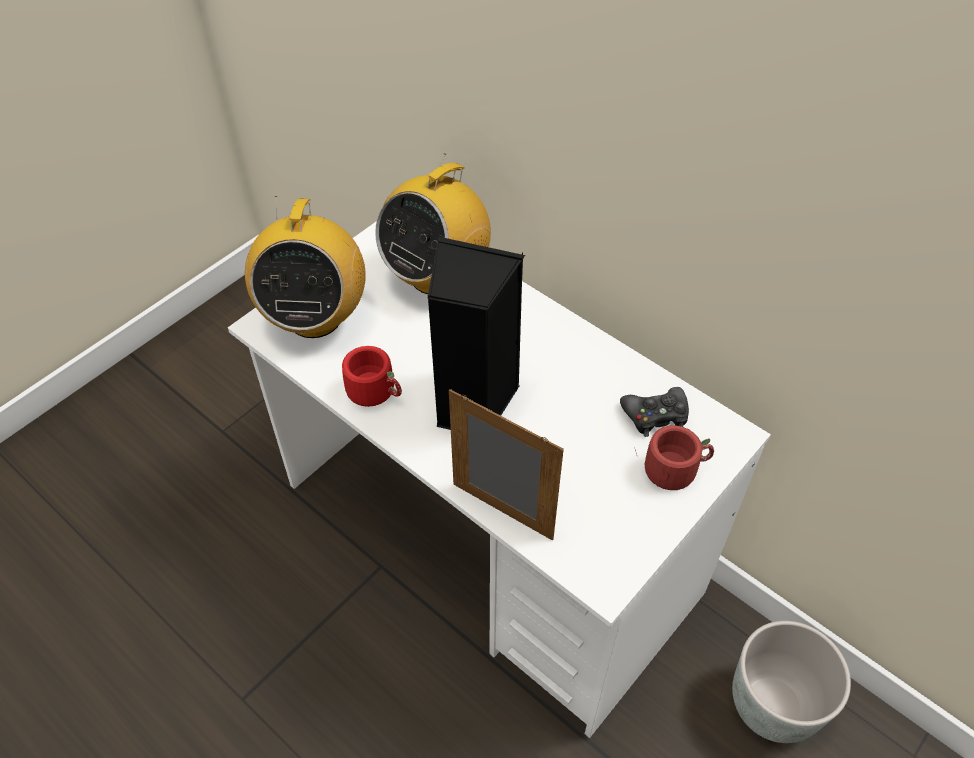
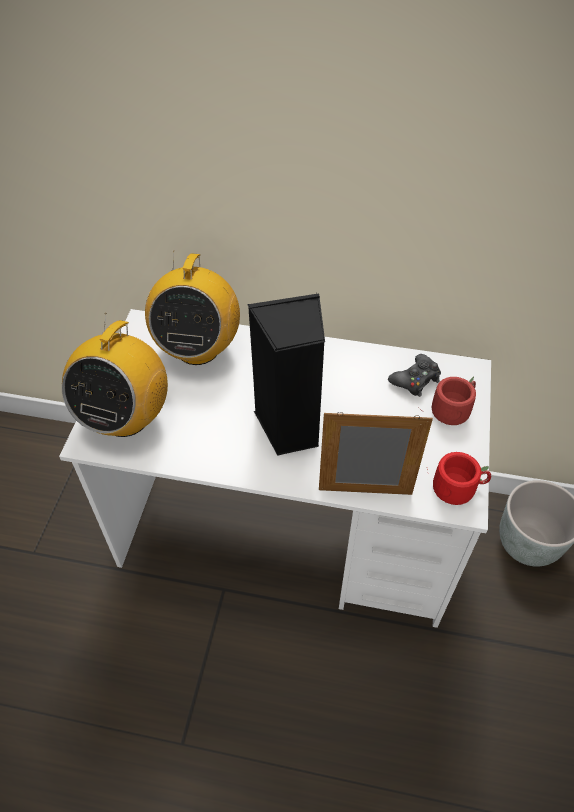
camera: 30 degrees left, 0 degrees up
(314, 317) = (126, 417): radio -> radio turned 45 degrees clockwise
(377, 390) = (214, 449): red mug -> red mug (458, 486)

